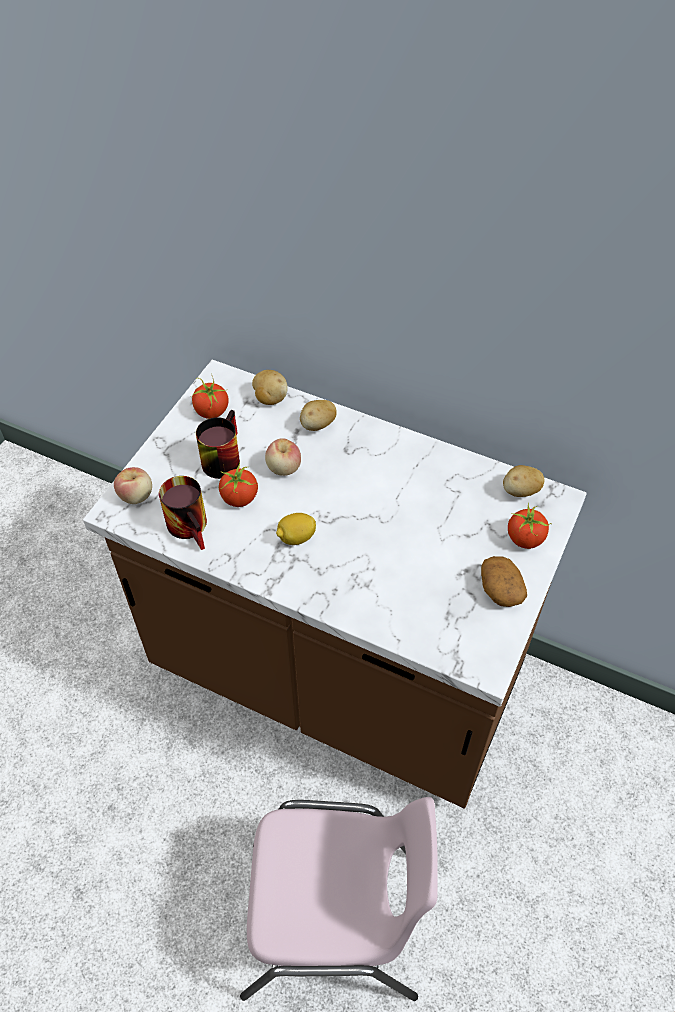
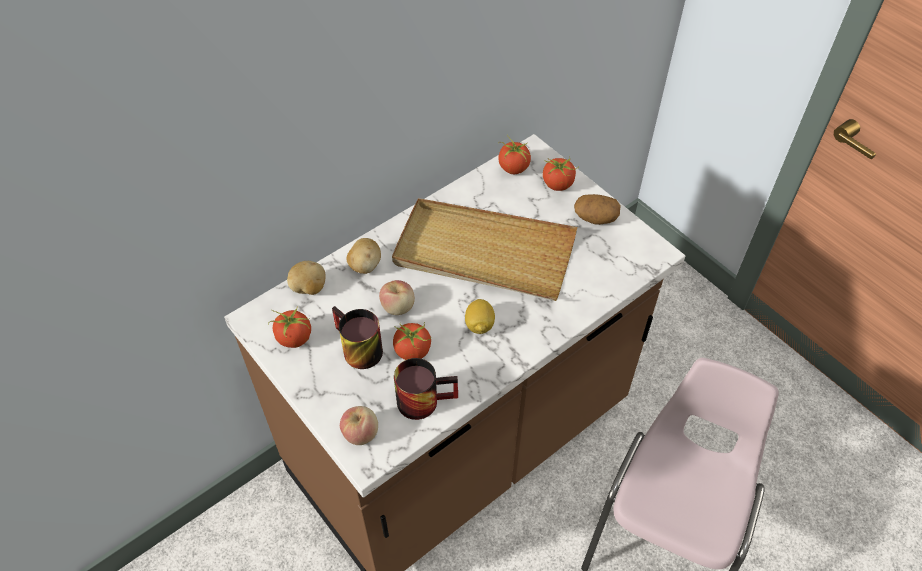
camera: 65 degrees left, 0 degrees up
(387, 508) = (483, 253): none -> beige tray
(520, 491) = (513, 168): potato -> tomato

